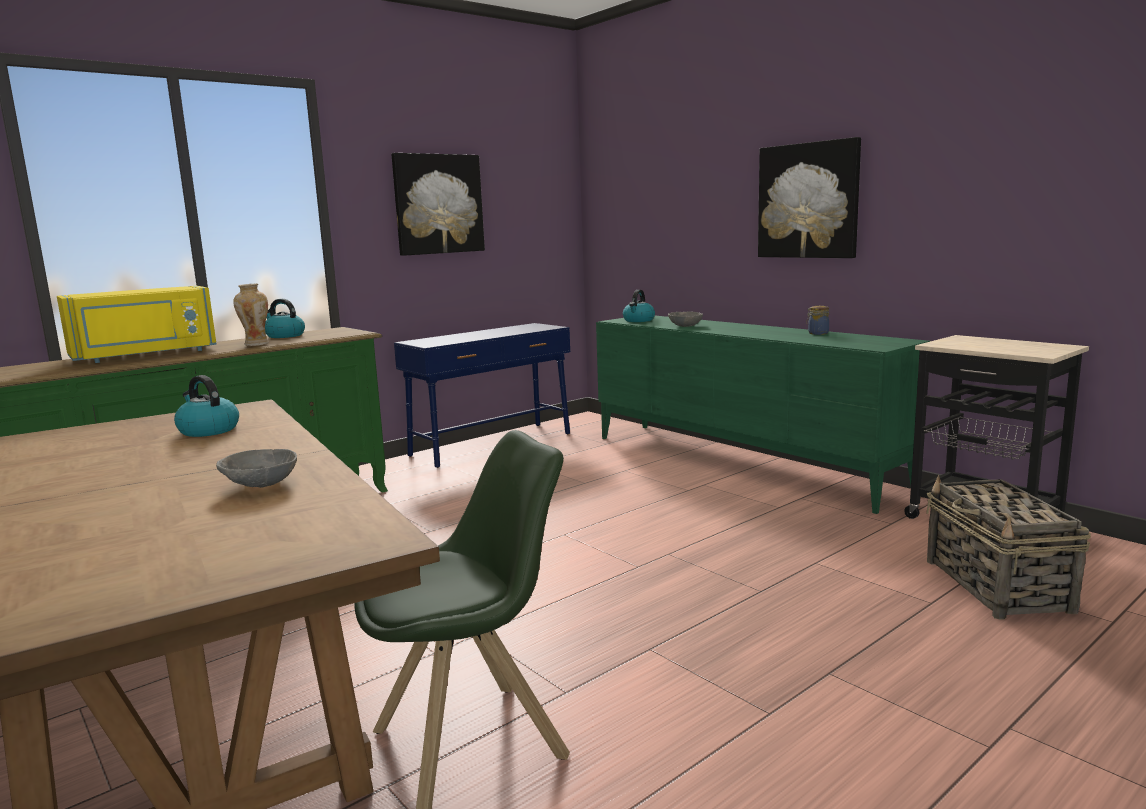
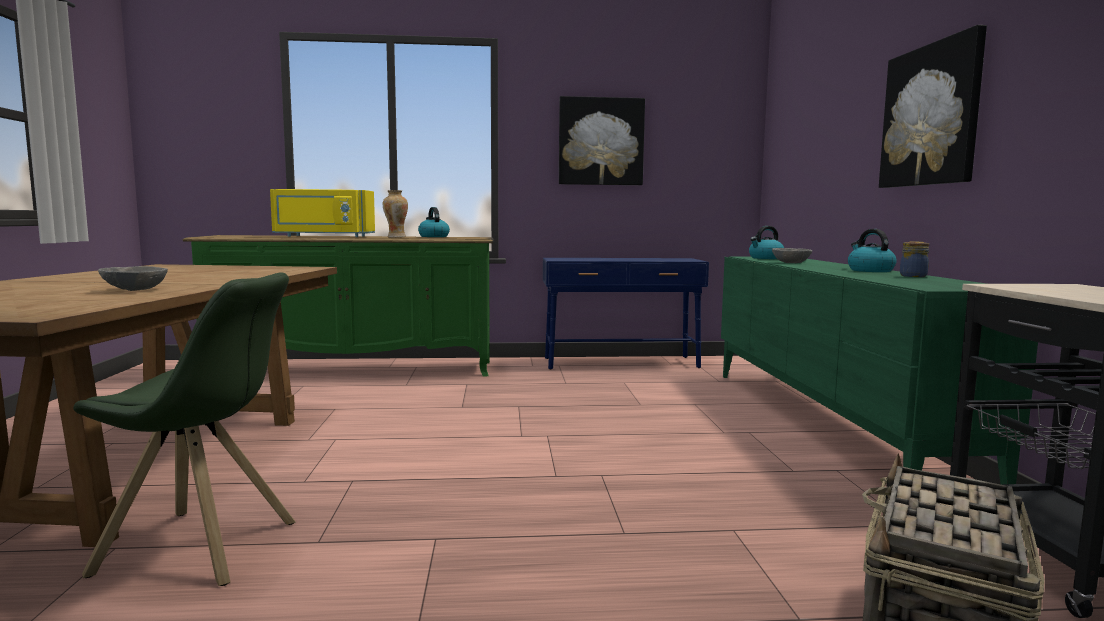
camera: 35 degrees right, 5 degrees down
(208, 430) = (241, 272): kettle -> kettle (869, 270)

